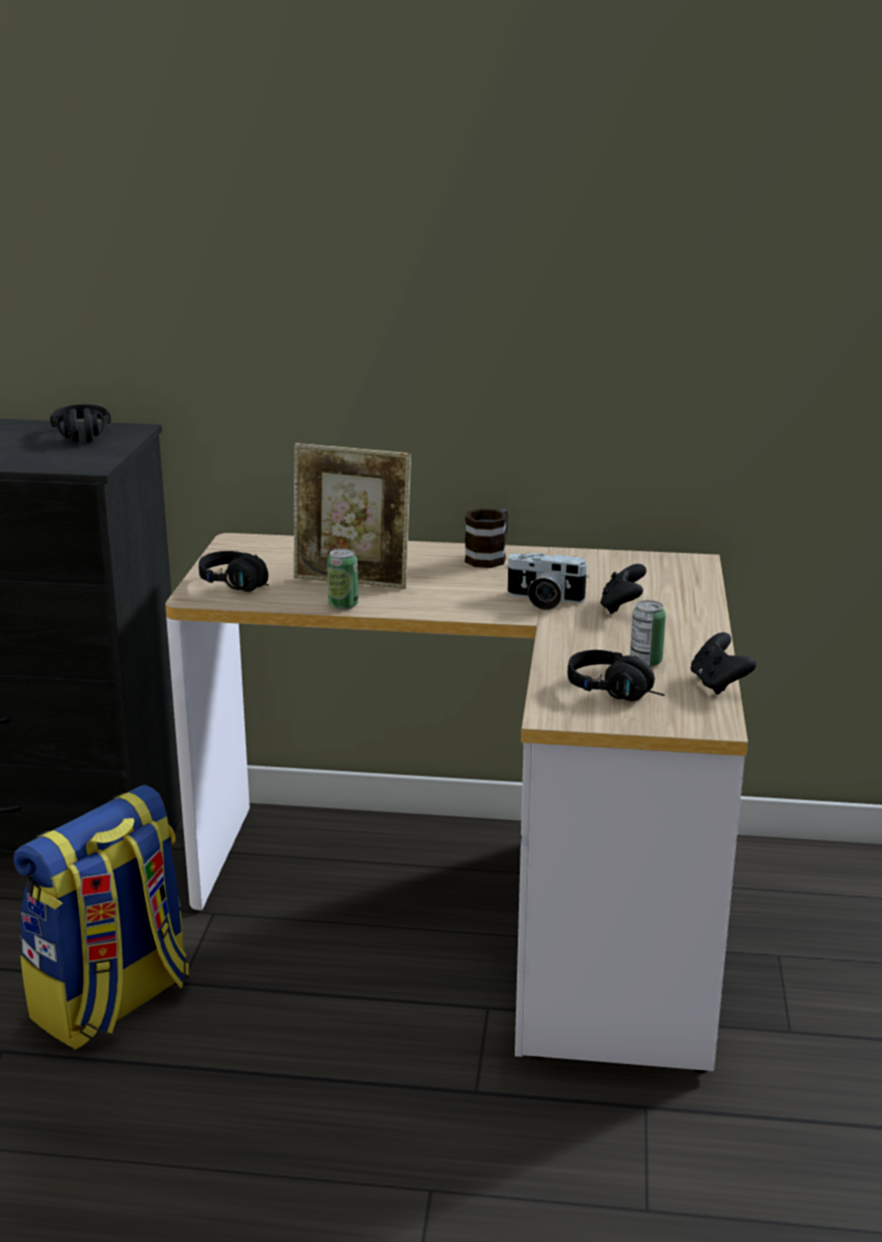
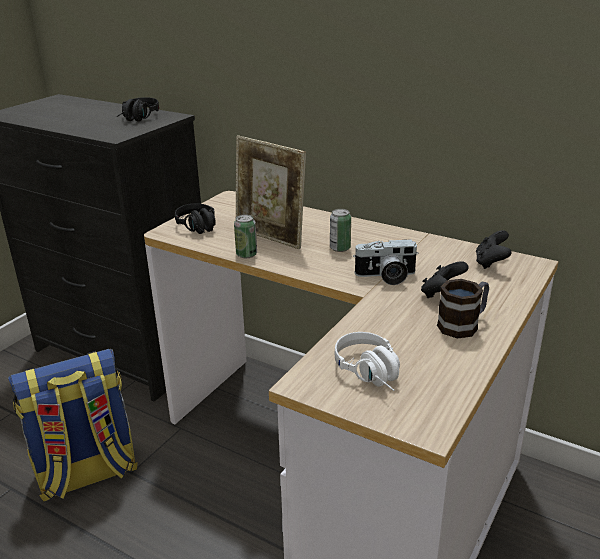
camera: 25 degrees right, 5 degrees up
(490, 557) = (379, 234): mug -> mug (463, 324)
(543, 601) = (386, 277): camera -> camera turned 45 degrees counterclockwise
(619, 693) = (373, 374): black headphones -> white headphones
(645, 662) = (419, 349): can -> can (340, 248)
(718, 684) = (464, 386): black game controller -> black game controller (491, 263)

